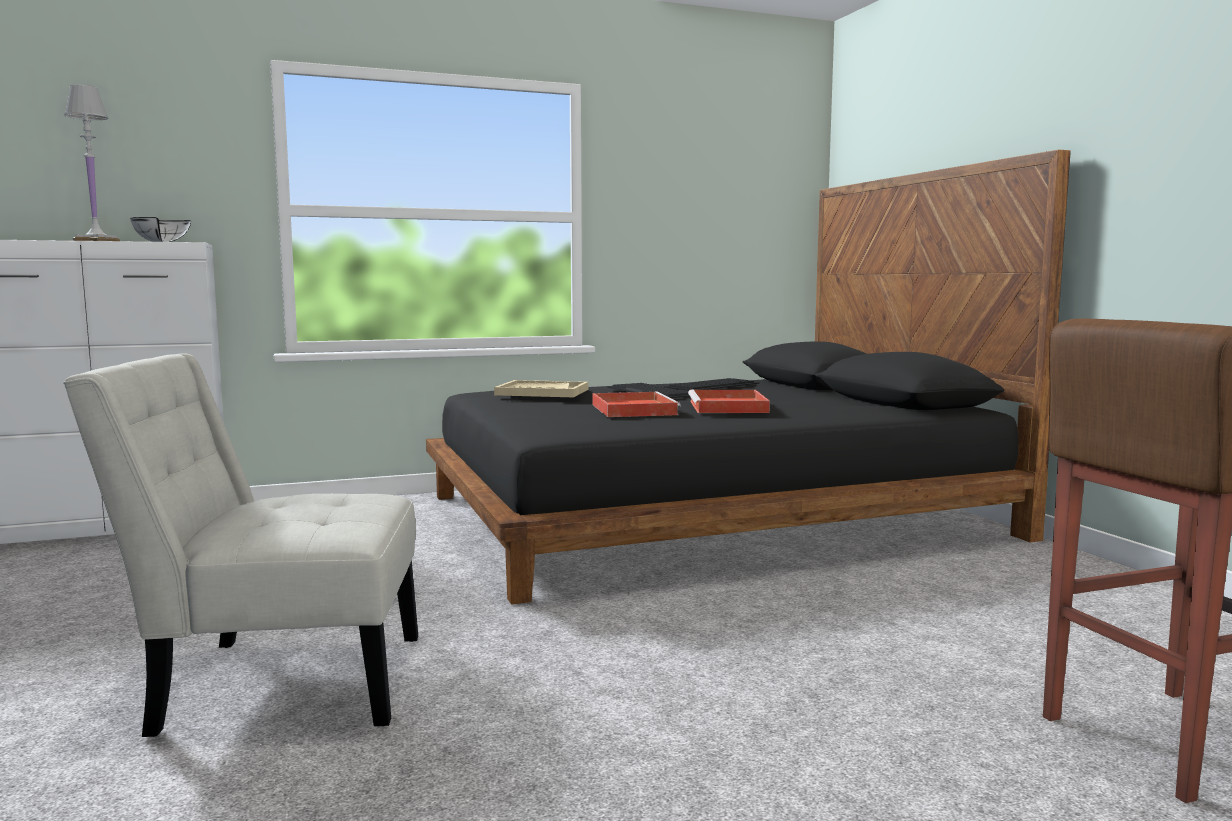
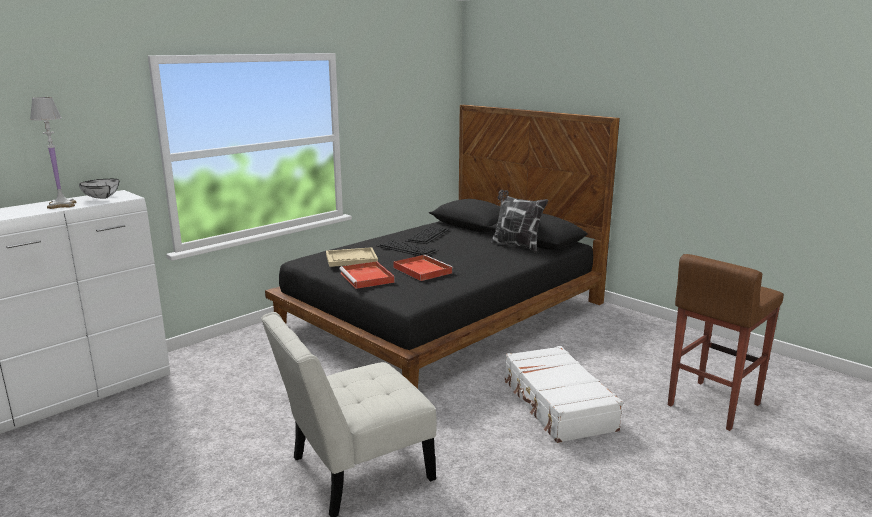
camera: 25 degrees left, 10 degrees up
(729, 407) = (467, 260): red tray -> red tray (367, 278)
(773, 666) = (557, 405): none -> white suitcase
(852, 403) = (516, 245): none -> pillow

